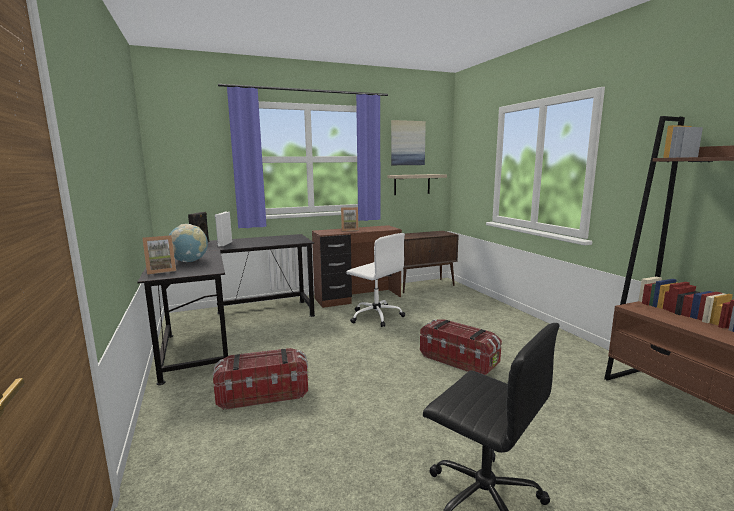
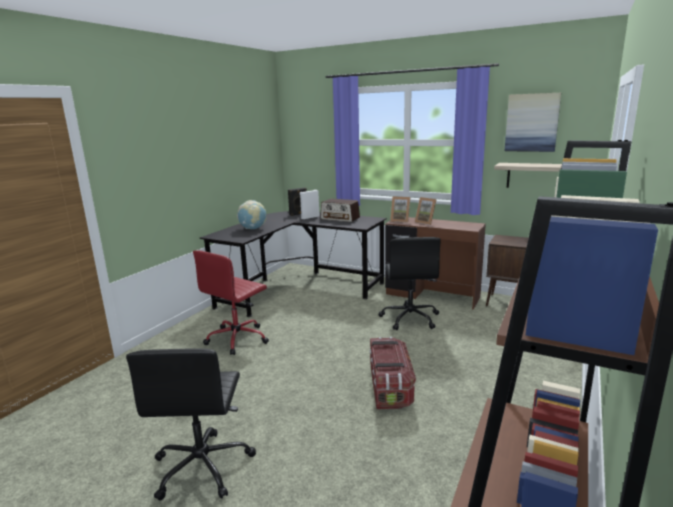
camera: 50 degrees right, 5 degrees up
(161, 271) = (224, 232): picture frame -> picture frame (400, 220)
(261, 240) = (340, 218): none -> radio
(263, 393) = (238, 338): storage box -> red office chair
(375, 316) = (410, 318): white office chair -> black office chair

